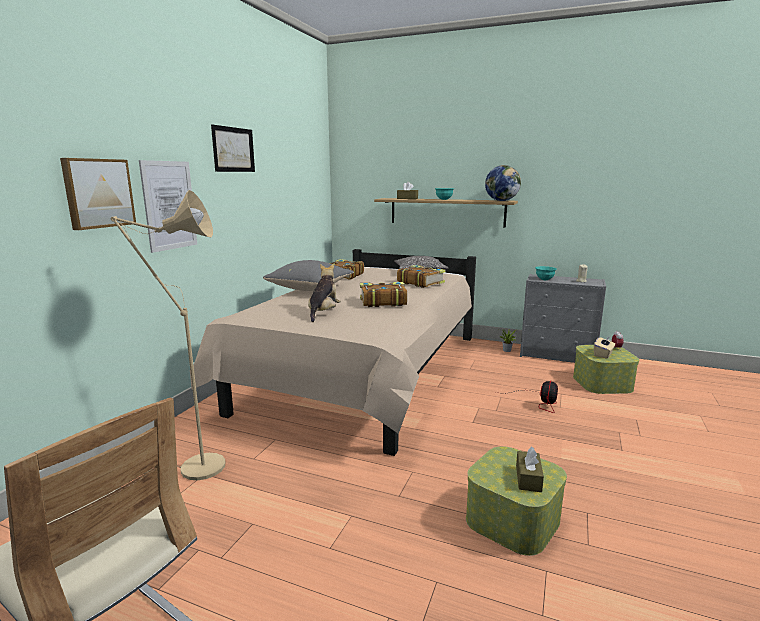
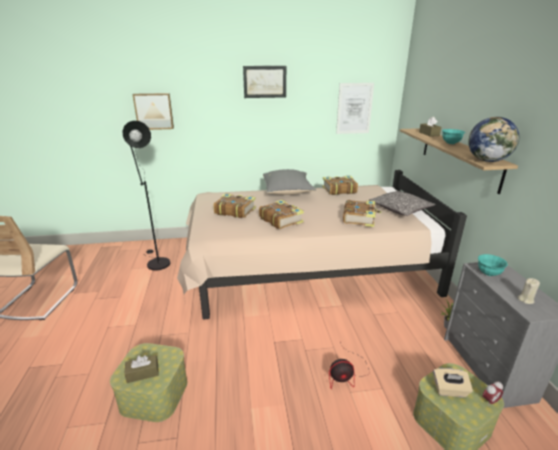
camera: 60 degrees right, 10 degrees up
(169, 205) = (202, 119): picture -> picture (354, 108)
(193, 468) = (156, 262): beige floor lamp -> black floor lamp
(323, 313) = (234, 211): plush toy -> book

